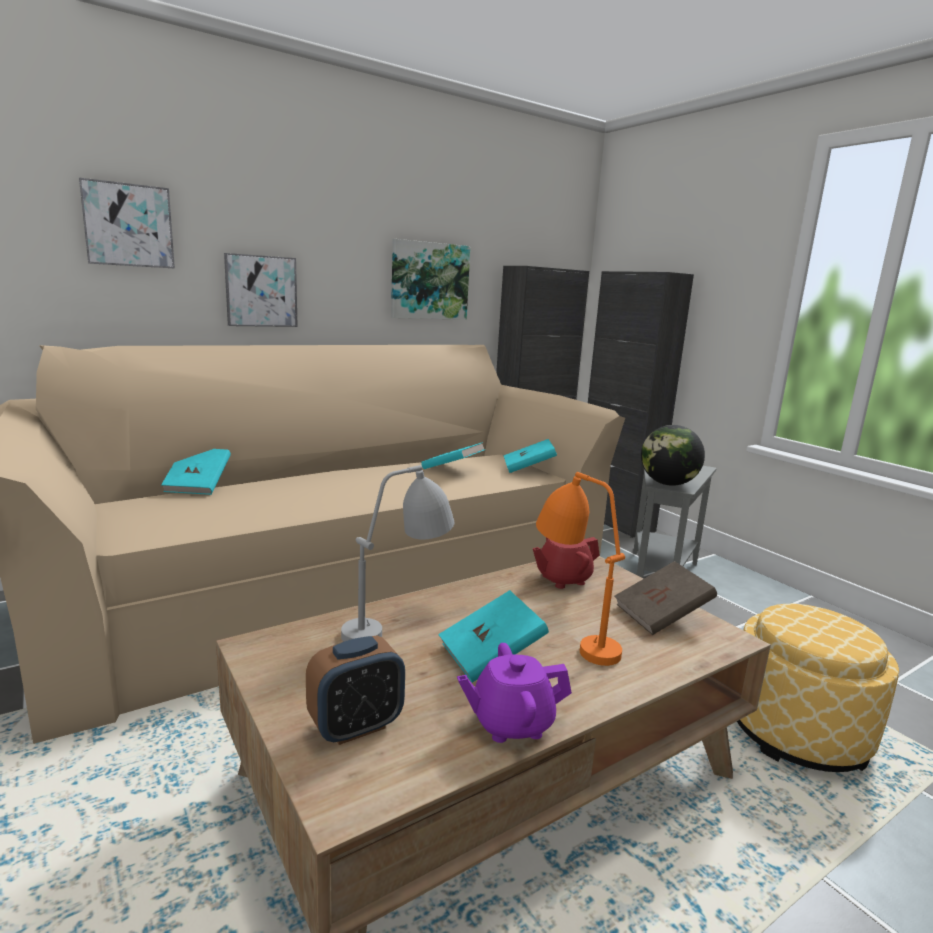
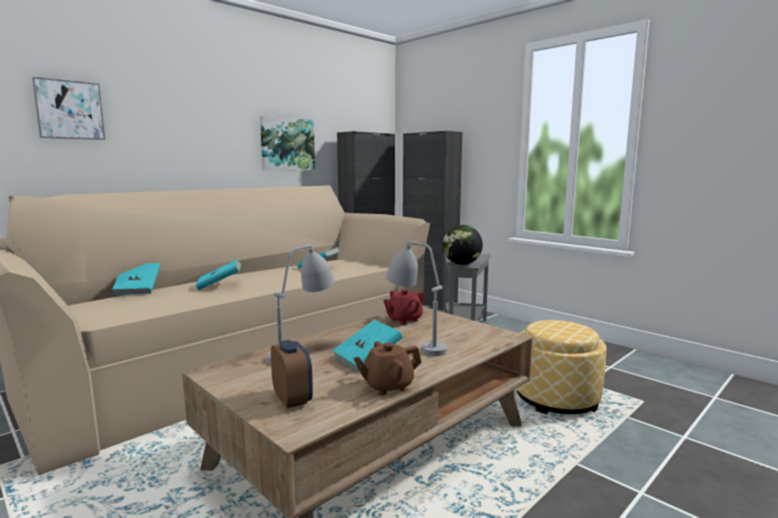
camera: 10 degrees left, 5 degrees down
(261, 291) = (168, 154): picture -> none
(356, 726) = (292, 399): alarm clock -> alarm clock turned 75 degrees counterclockwise
(511, 723) = (387, 386): purple teapot -> brown teapot
(528, 468) = (370, 263): turquoise book -> turquoise book (220, 285)
(570, 631) = (414, 343): orange table lamp -> grey table lamp
(661, 615) = (467, 330): brown book -> none

